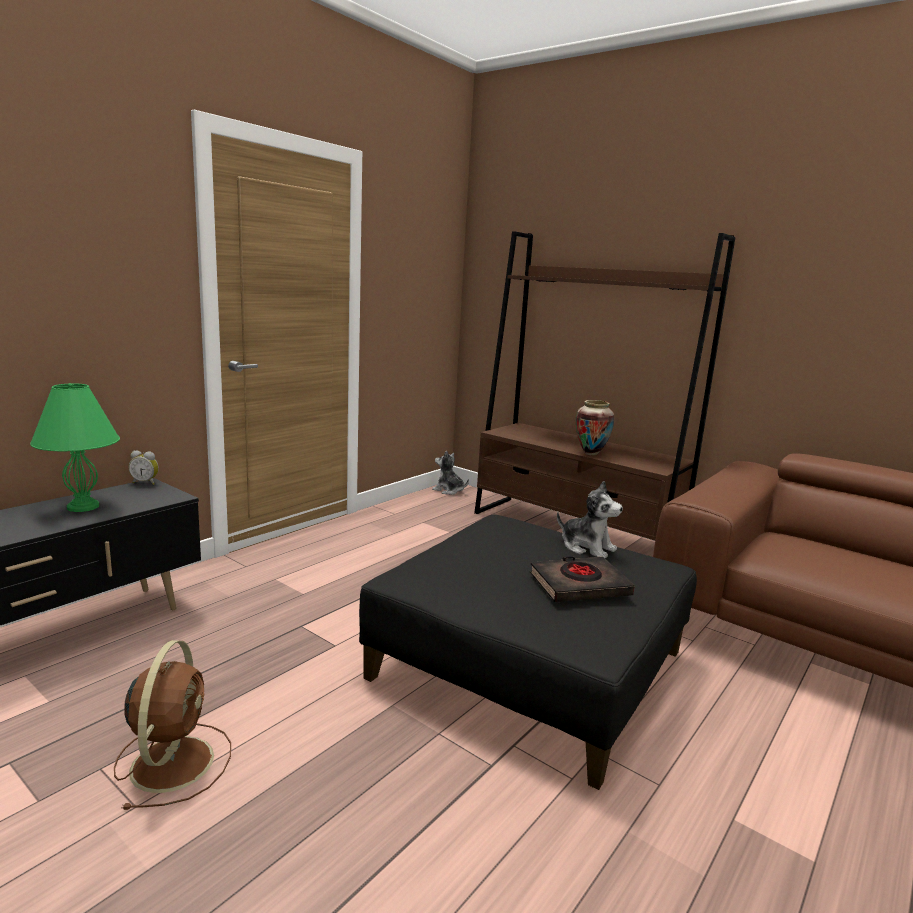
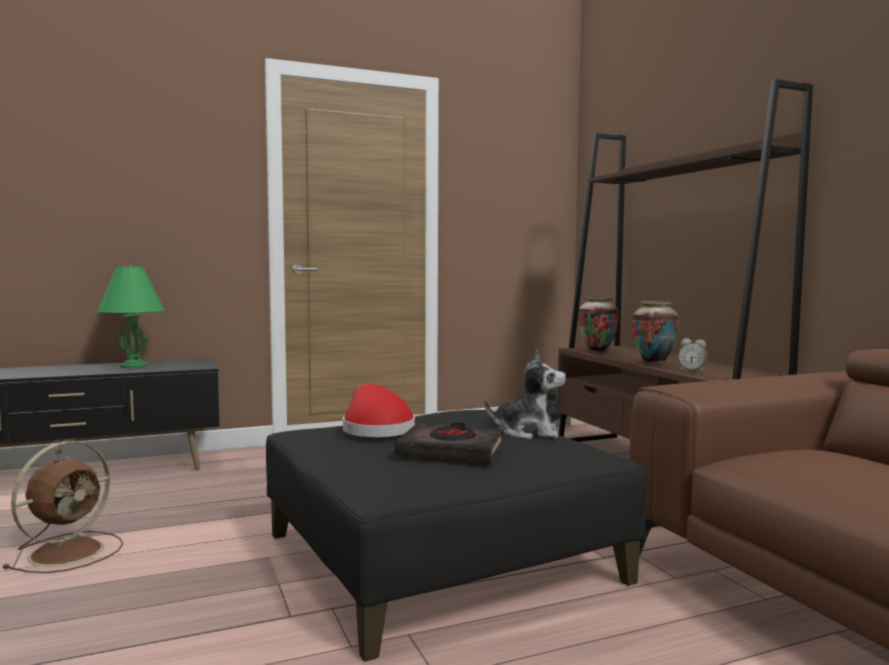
camera: 30 degrees right, 10 degrees down
(145, 482) = (200, 359): alarm clock -> alarm clock (692, 372)
(476, 567) = (375, 429): none -> red hat
(523, 438) = (597, 353): none -> vase
(587, 547) = (527, 433): plush toy -> plush toy turned 60 degrees counterclockwise

